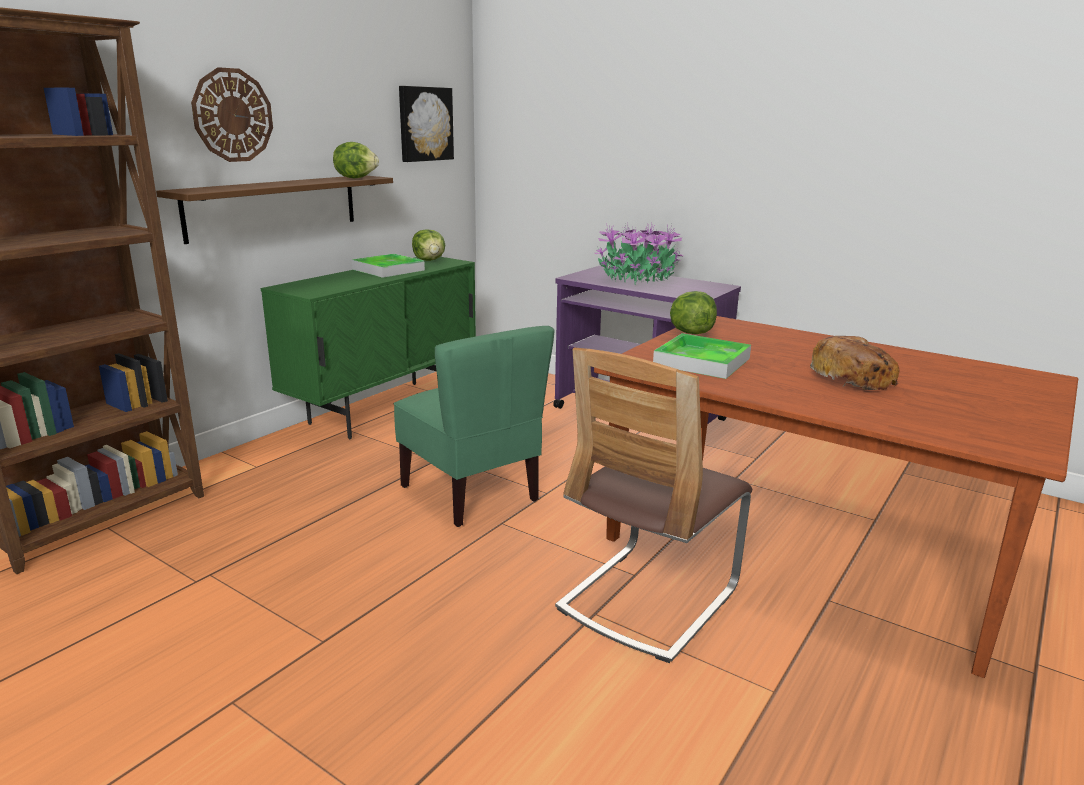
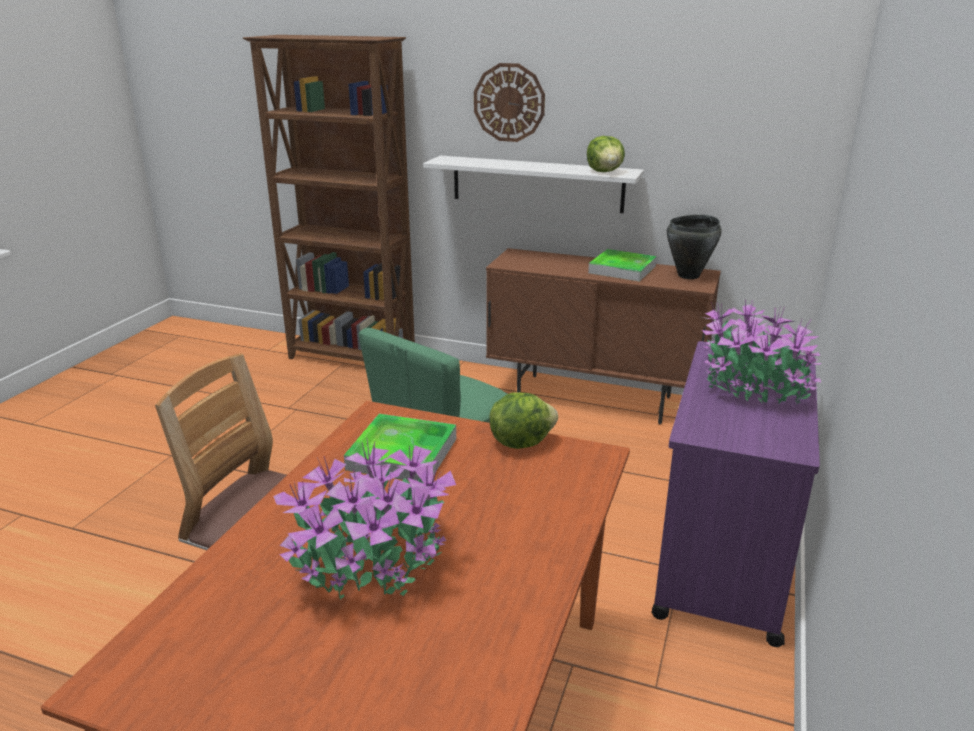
camera: 75 degrees right, 5 degrees up
(274, 207) = (537, 184): brown shelf -> white shelf
(385, 409) = (594, 399): green cabinet -> brown cabinet
(424, 124) = (752, 123): picture -> none
(429, 260) = (689, 276): lettuce -> black cooking pot
(853, 378) = (374, 561): bread -> potted plant

